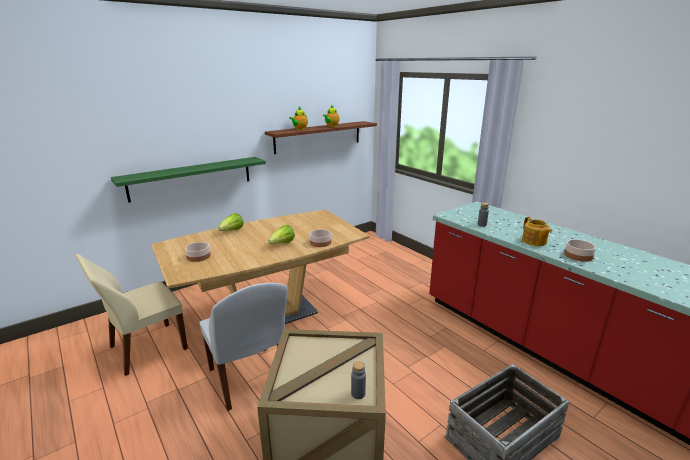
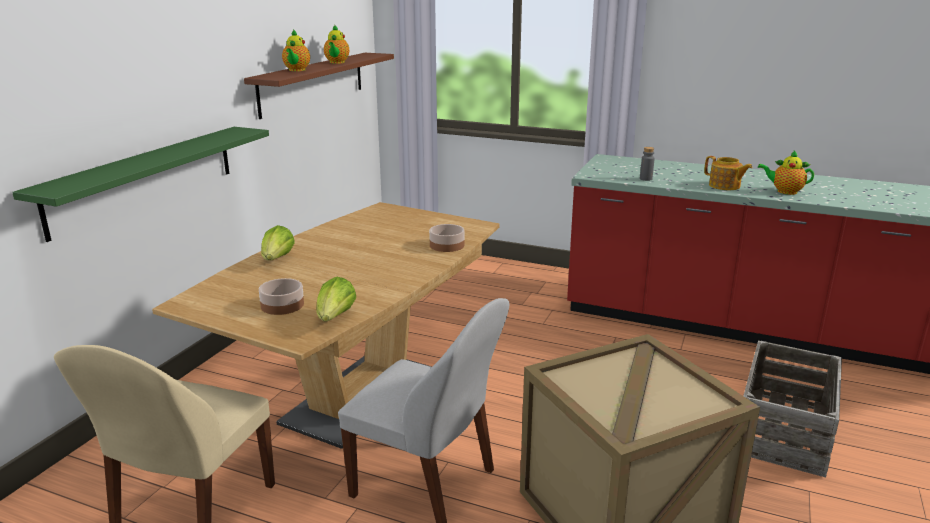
camera: 30 degrees left, 0 degrees up
(282, 244) = (393, 259): lettuce -> lettuce (335, 318)
(358, 394) = (705, 402): grey bottle -> none
(578, 255) = (784, 191): bowl -> teapot

